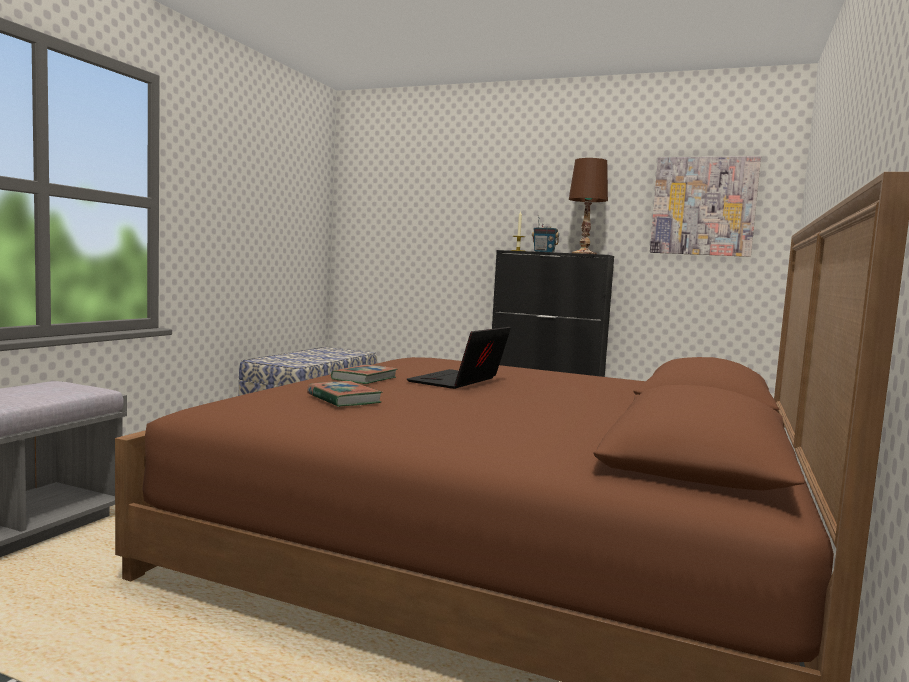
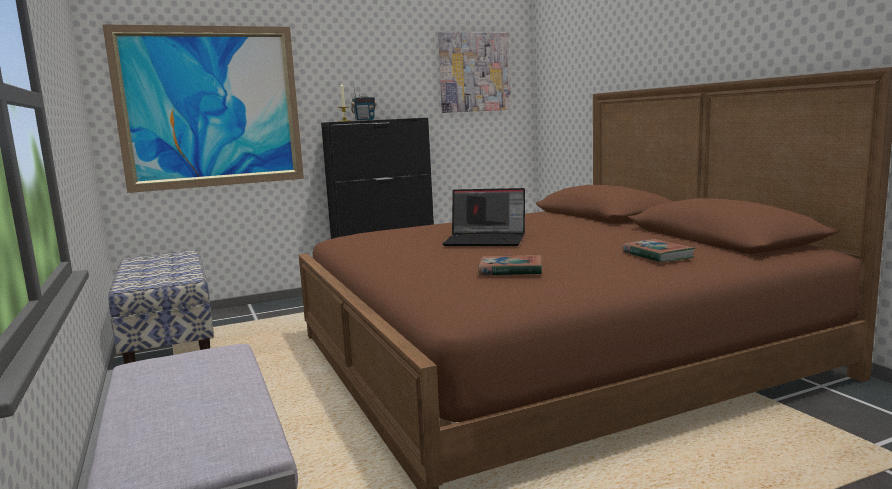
camera: 45 degrees left, 5 degrees up
(364, 379) = (434, 257): book -> book (657, 255)
(415, 229) = (210, 107): none -> picture
(458, 382) = (486, 240): laptop -> laptop turned 60 degrees counterclockwise
(584, 253) = (401, 118): brown table lamp -> none

